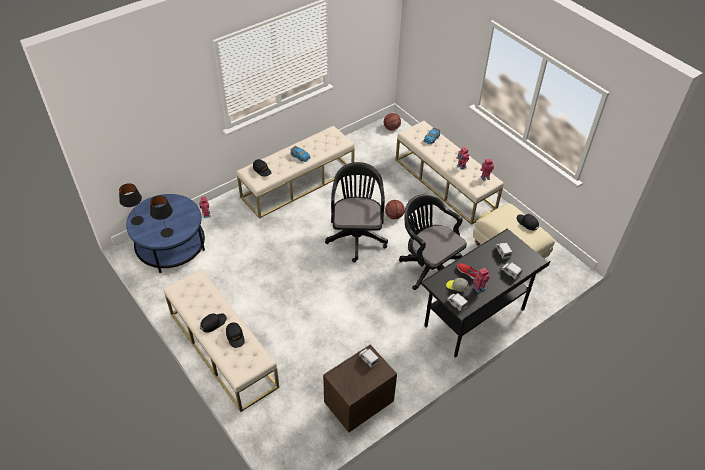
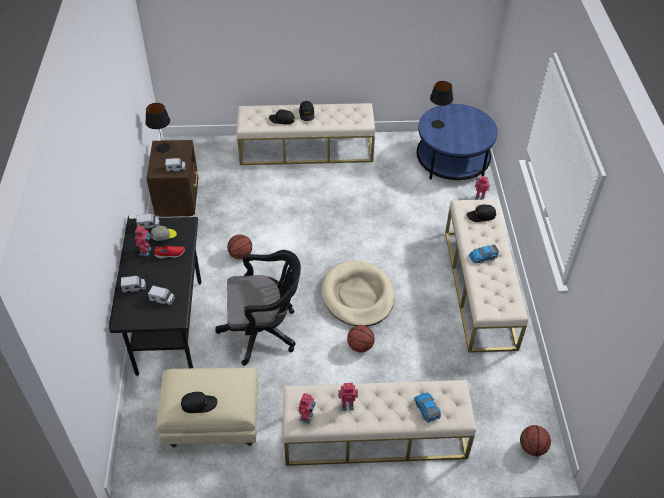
camera: 125 degrees right, 0 degrees up
(137, 220) = (469, 112): black table lamp -> black table lamp (163, 148)
(356, 235) = (358, 296): black office chair -> beige dog bed
(378, 320) = (240, 255): none -> basketball

